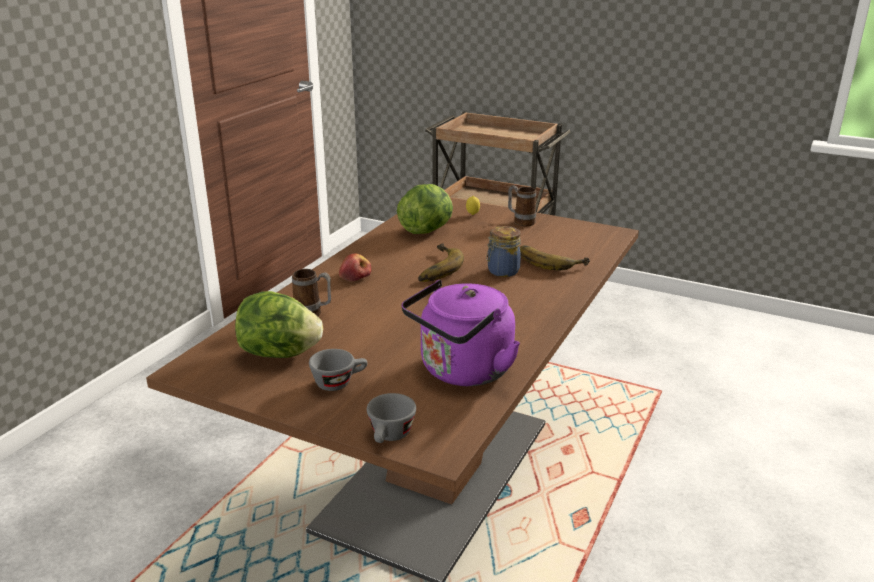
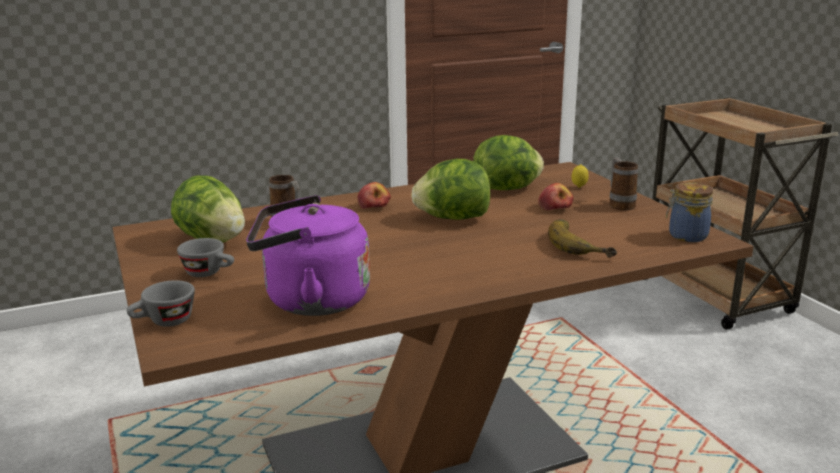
camera: 40 degrees right, 5 degrees down
(434, 268) = (452, 218): banana -> lettuce
(486, 236) = (555, 207): none -> apple
(502, 271) = (510, 238): jar -> jar (686, 236)

